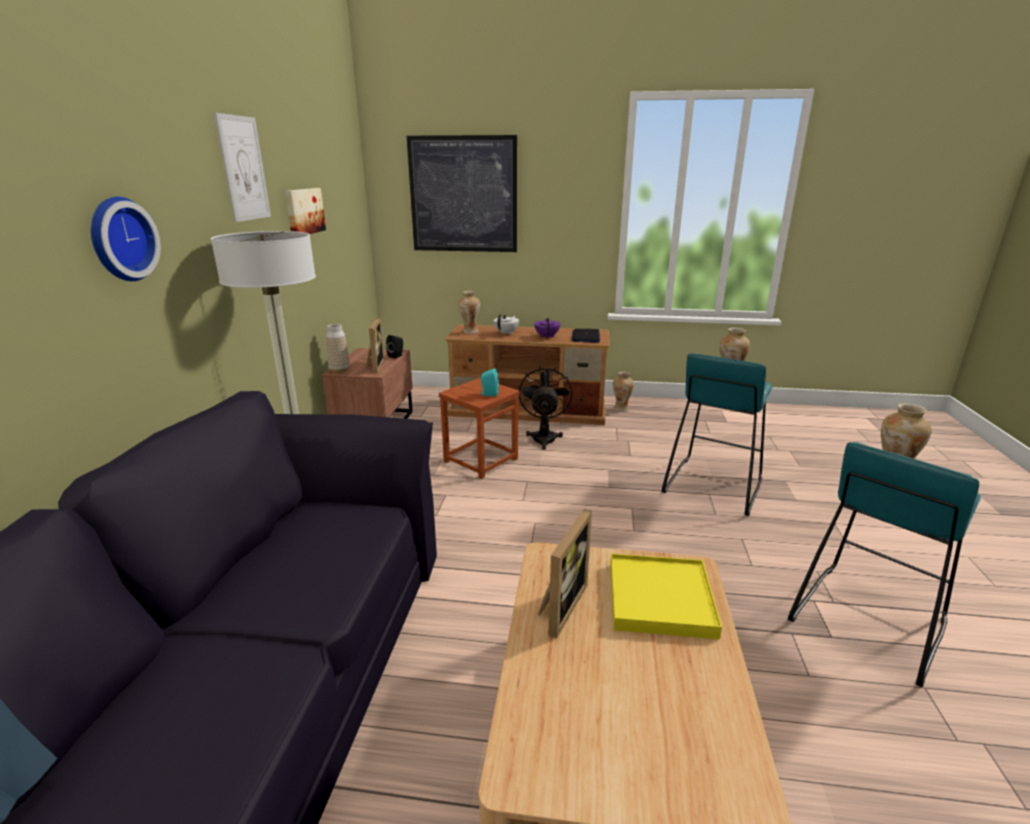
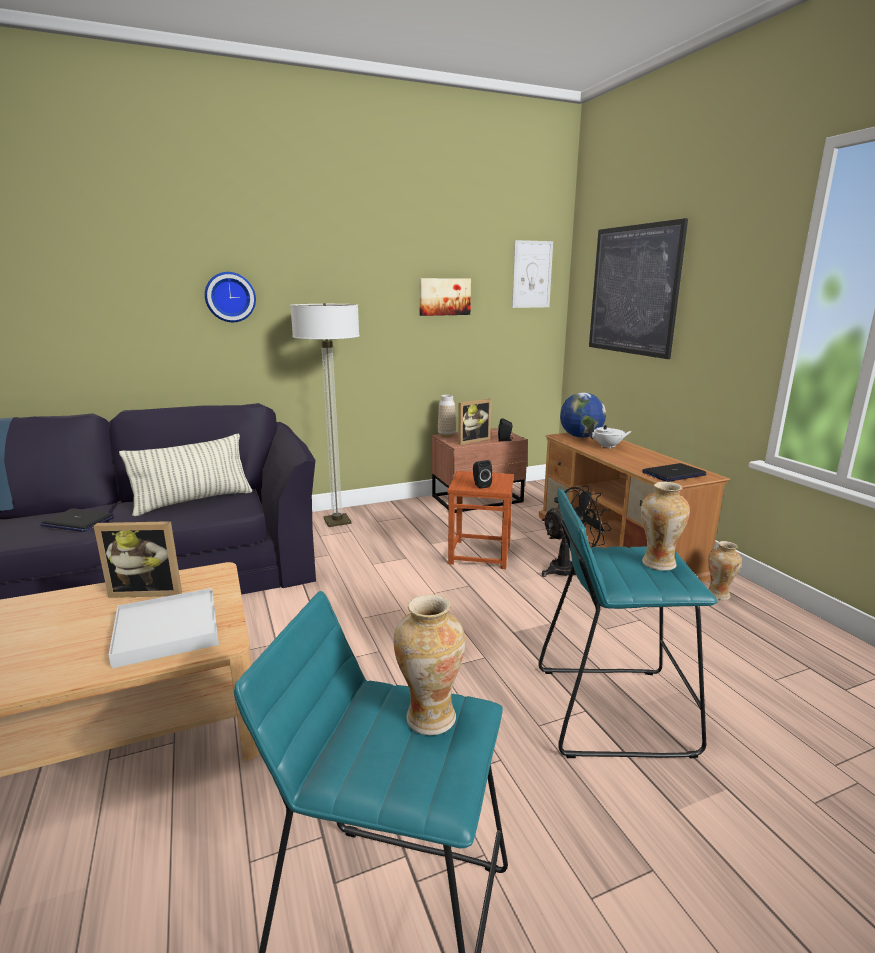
camera: 60 degrees right, 5 degrees down
(233, 669) = (78, 522): none -> laptop
(243, 168) = (367, 259): picture -> picture (532, 274)
(288, 551) = (193, 501): none -> pillow
(470, 332) = (580, 437): vase -> globe
(489, 394) = (480, 485): turquoise speaker -> black speaker
(547, 336) = (634, 460): purple teapot -> none
(660, 599) = (167, 630): yellow tray -> white tray

